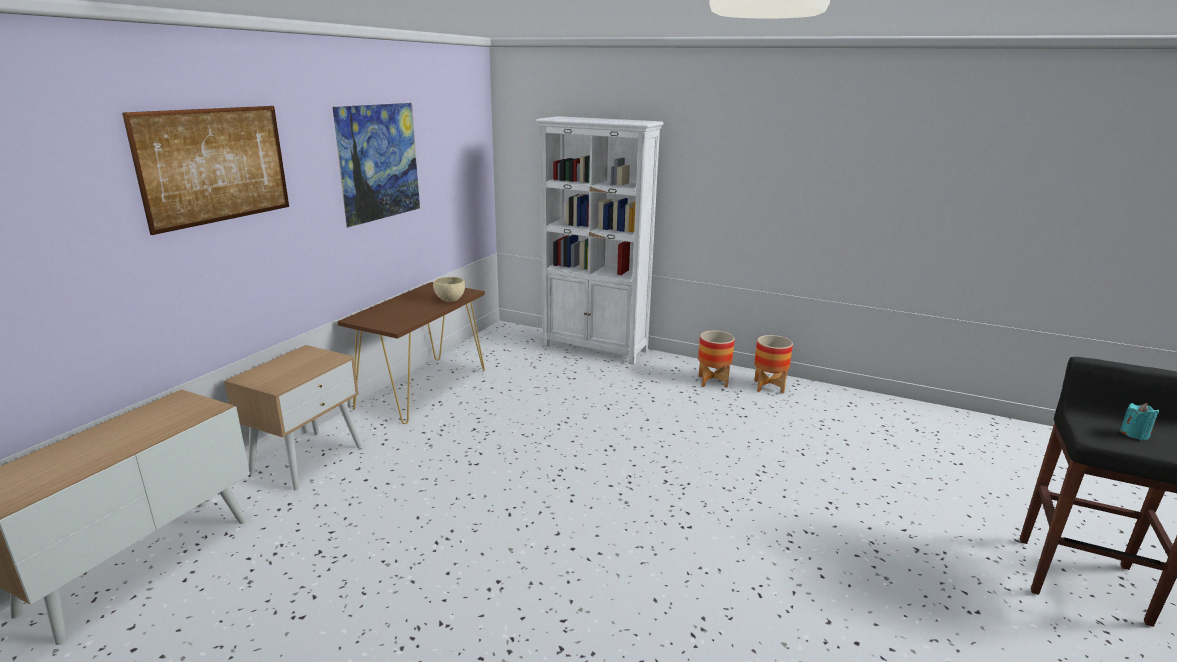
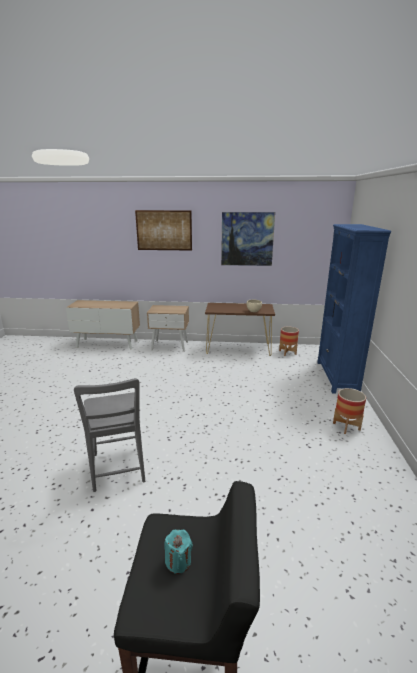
camera: 70 degrees right, 0 degrees up
(595, 348) = (337, 377): white bookcase -> blue bookcase
(761, 600) = (118, 470): none -> grey chair
(769, 386) = (371, 454): planter -> planter (287, 352)

